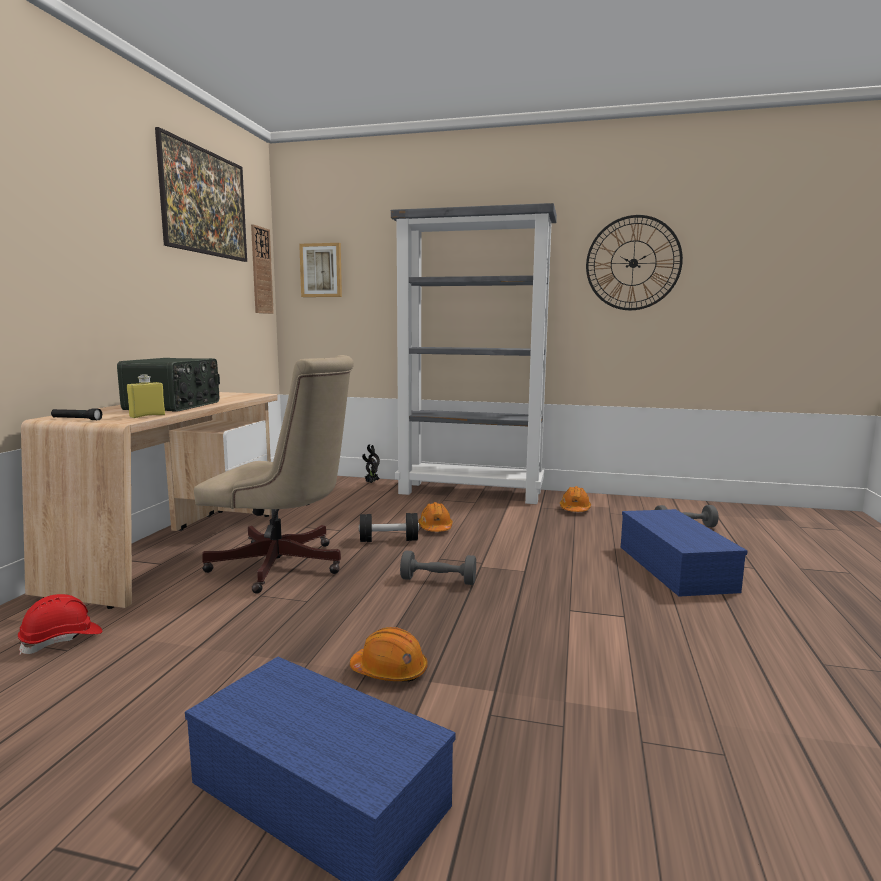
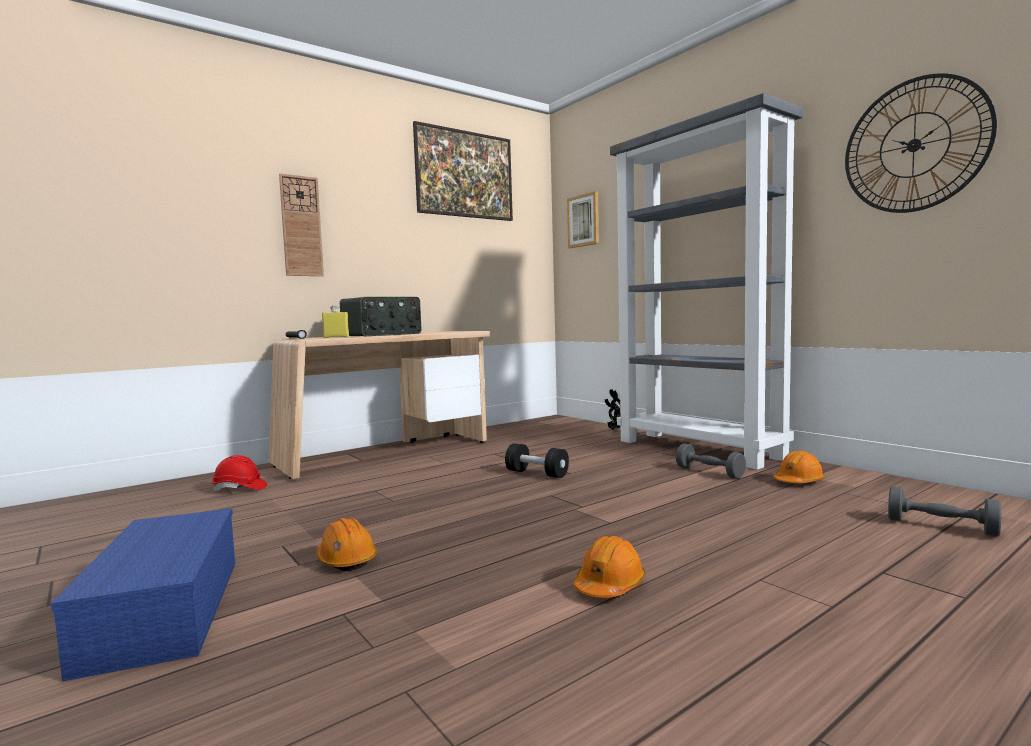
camera: 40 degrees right, 5 degrees down
(261, 270) = (533, 228): wall clock -> wall clock (301, 226)
(285, 566) = (425, 476): beige office chair -> none
(435, 528) = (598, 472): orange hard hat -> orange hard hat (609, 585)
(438, 580) = (513, 511): grey dumbbell -> grey dumbbell (709, 472)
(673, 567) = (813, 563): blue storage box -> none

